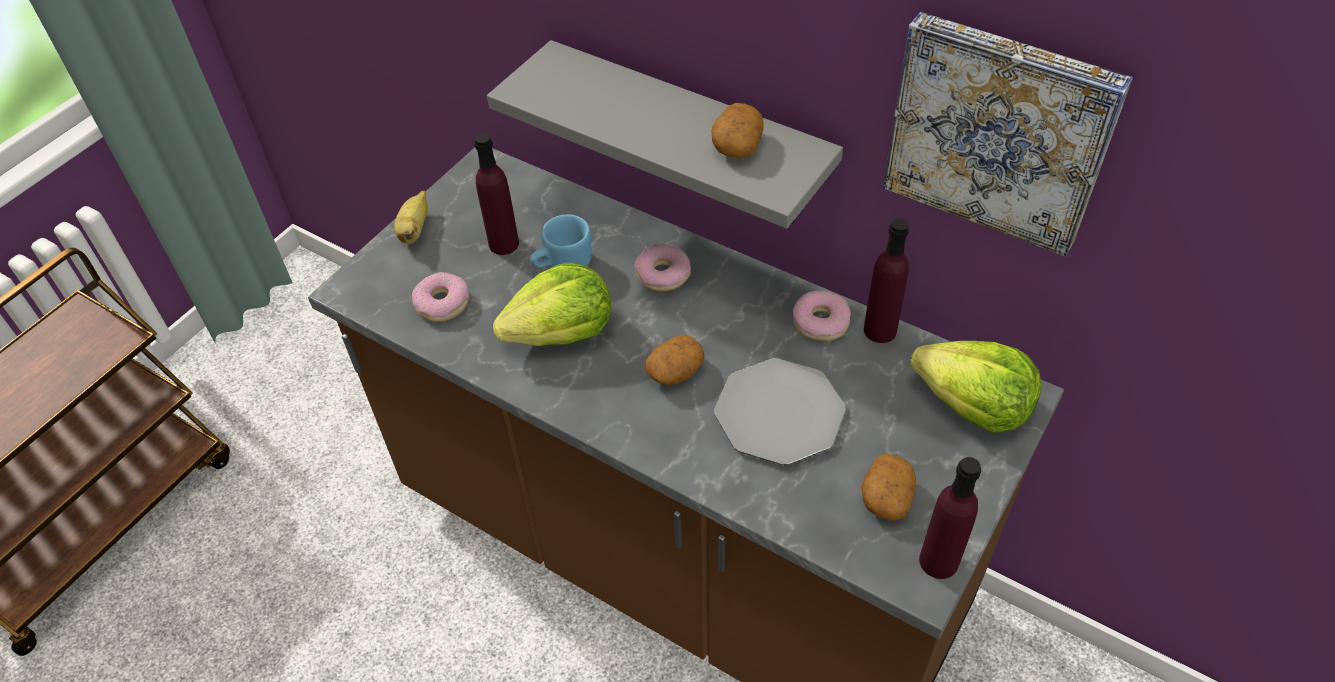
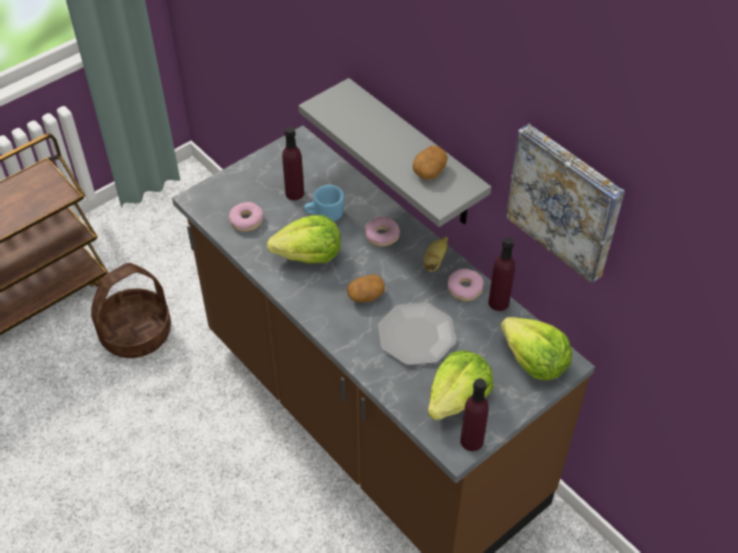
camera: 15 degrees right, 0 degrees up
(290, 520) = (136, 333): none -> basket
(415, 230) = (245, 172): banana -> banana (435, 261)
(886, 497) = (457, 398): potato -> lettuce

